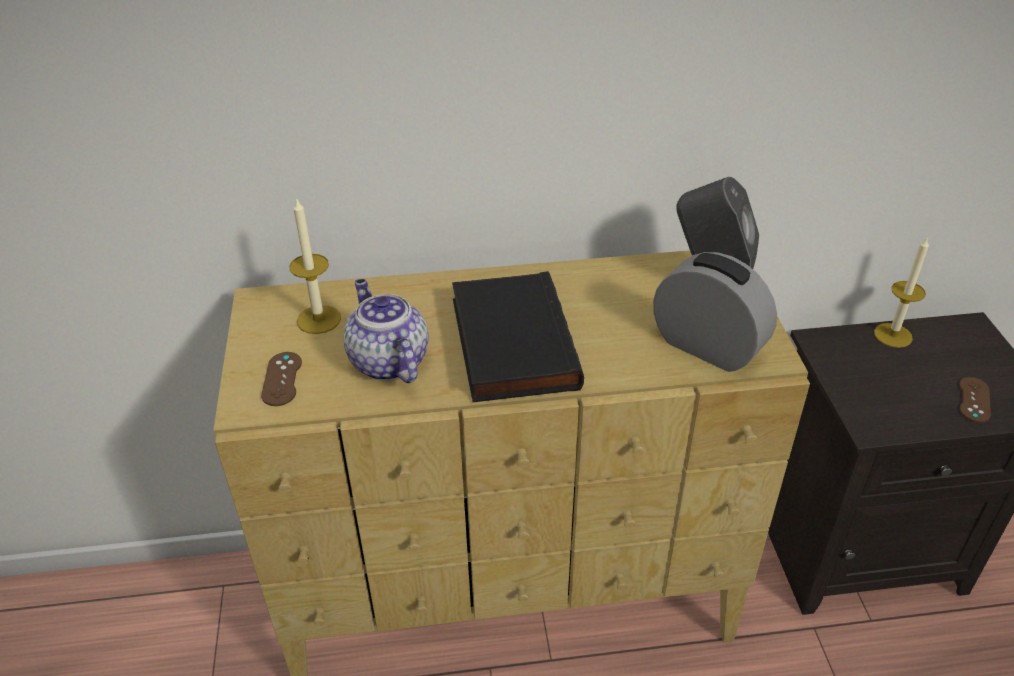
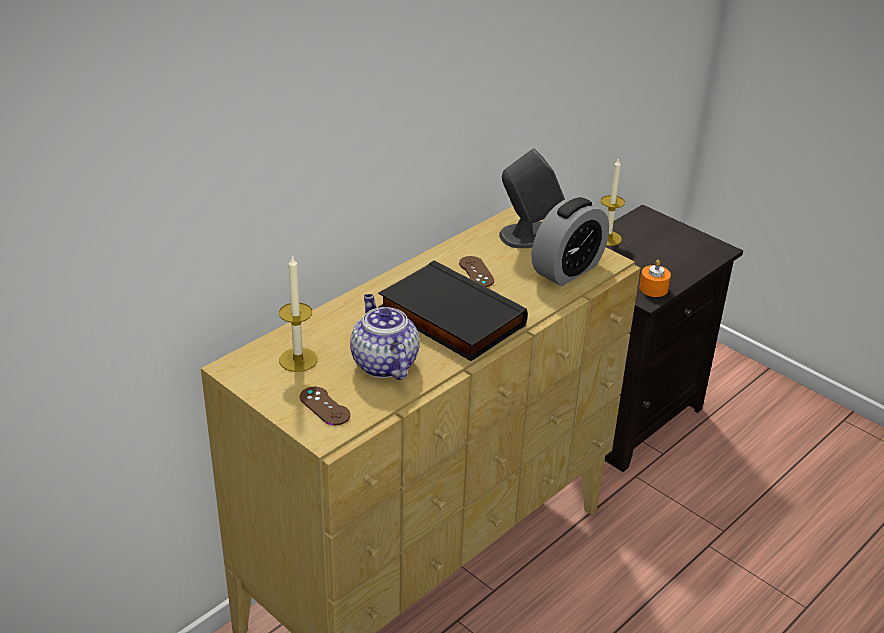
camera: 40 degrees left, 5 degrees down
(387, 361) = (383, 363): teapot -> teapot turned 45 degrees clockwise
(707, 347) = (567, 270): alarm clock -> alarm clock turned 135 degrees clockwise
(892, 420) = (653, 288): none -> orange candle
(974, 400) = (683, 258): brown game controller -> brown game controller (476, 272)

